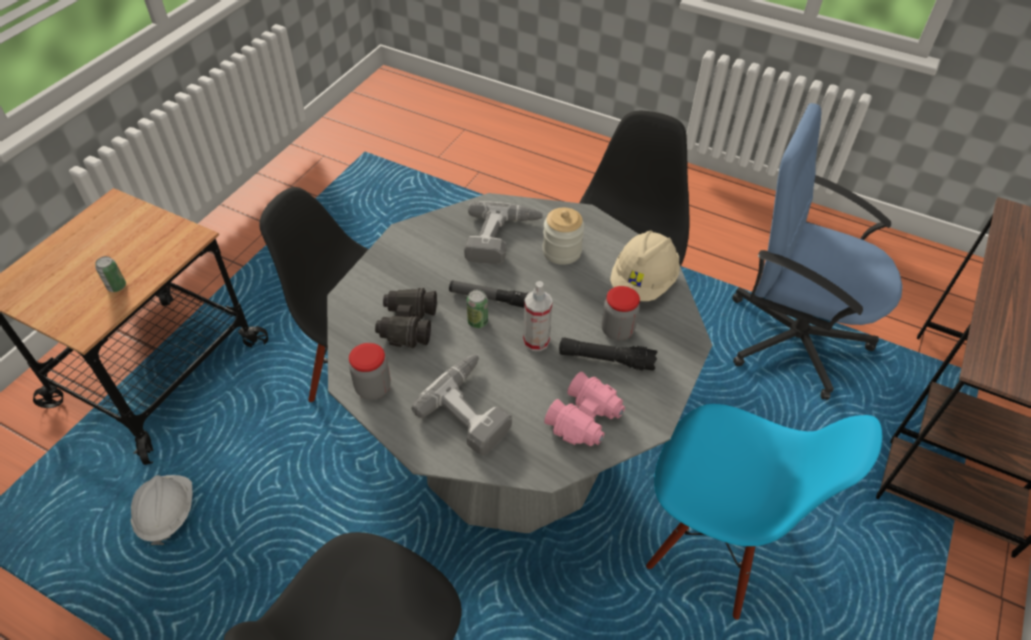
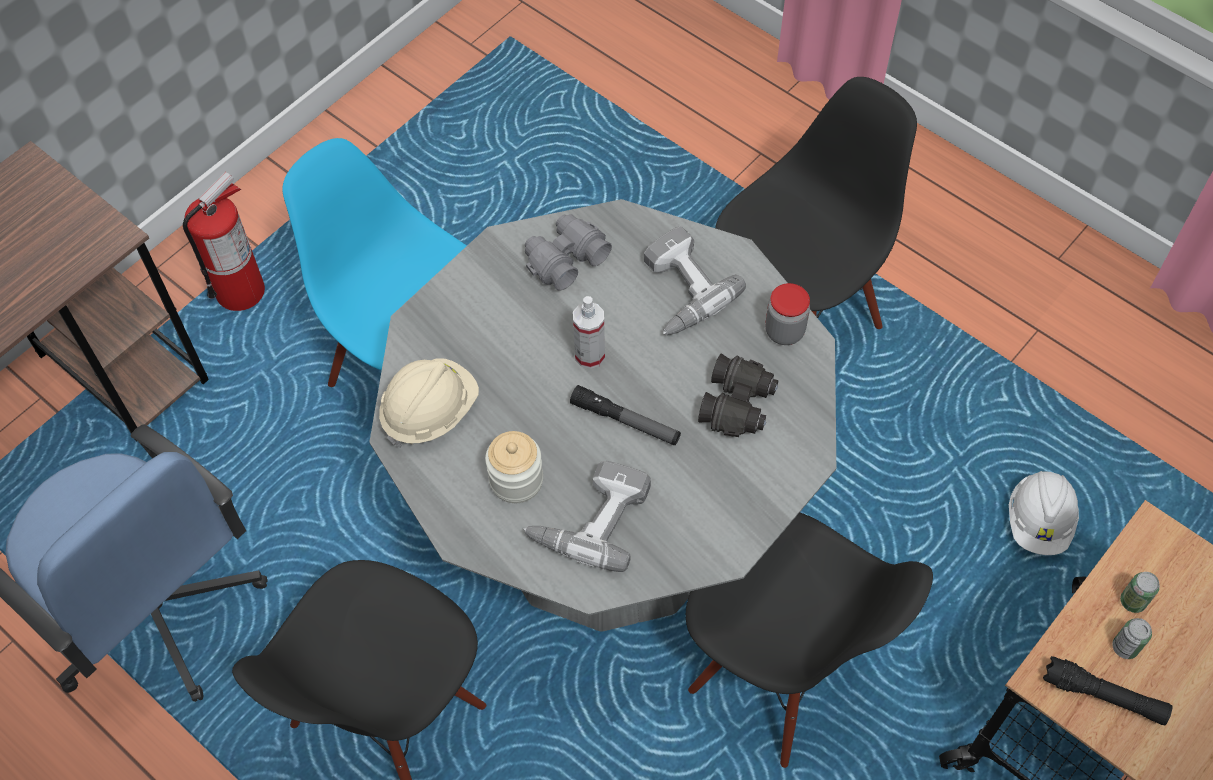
camera: 165 degrees left, 10 degrees up
(477, 322) = (652, 393): can -> can (1125, 647)
(585, 419) = (565, 258): pink binoculars -> grey binoculars
(606, 359) = (518, 318): black flashlight -> black flashlight (1104, 696)
(617, 330) = (490, 352): jar -> none
(910, 590) = (241, 291): none -> fire extinguisher

